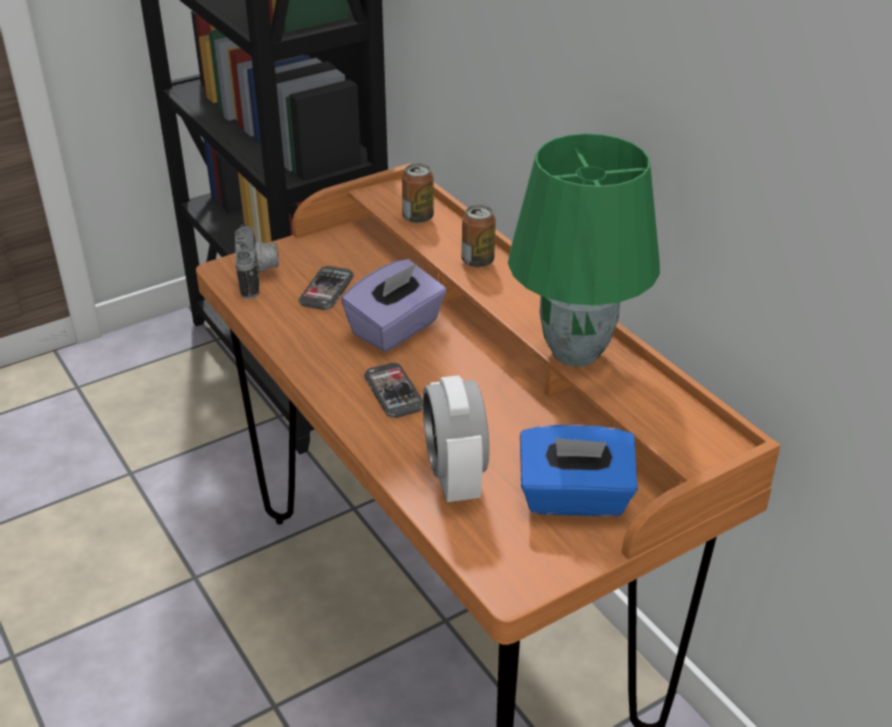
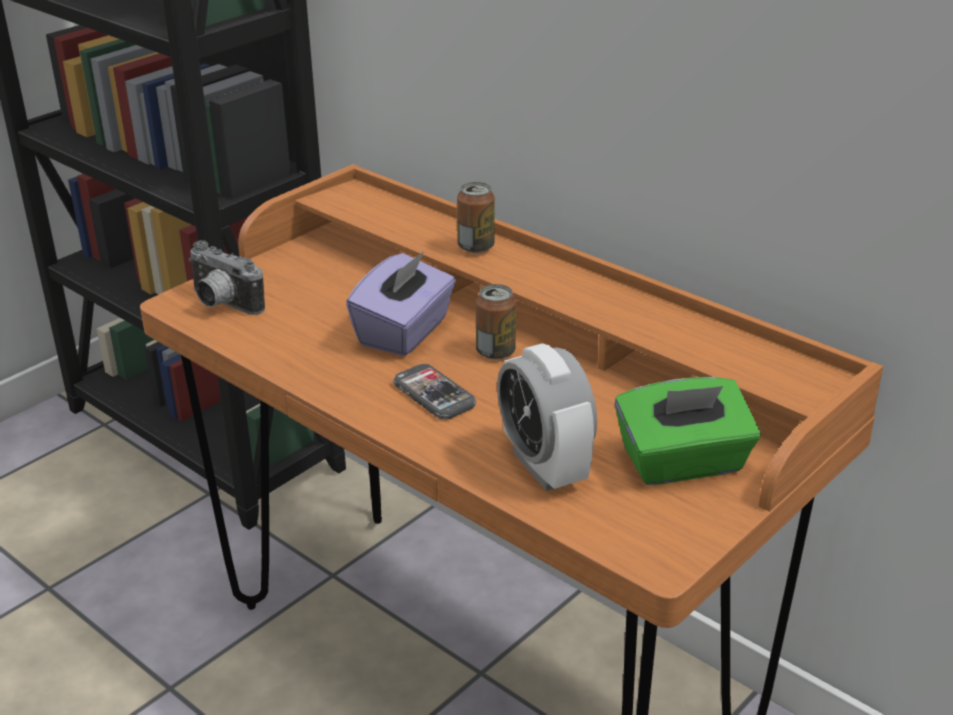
camera: 15 degrees left, 5 degrees down
(259, 277) = (221, 304): camera -> camera turned 150 degrees clockwise
(326, 290) = (306, 306): phone -> none
(418, 217) = (388, 214): can -> can (495, 352)
(574, 498) = (683, 463): blue tissue box -> green tissue box
(577, 352) = (629, 316): green table lamp -> none

